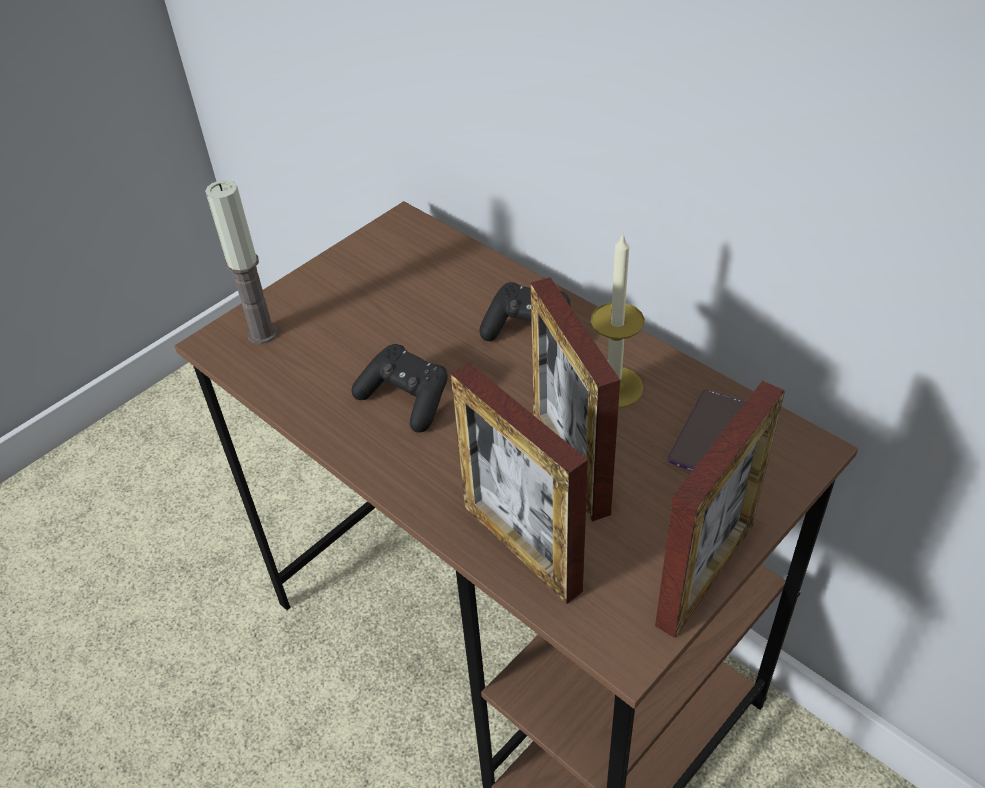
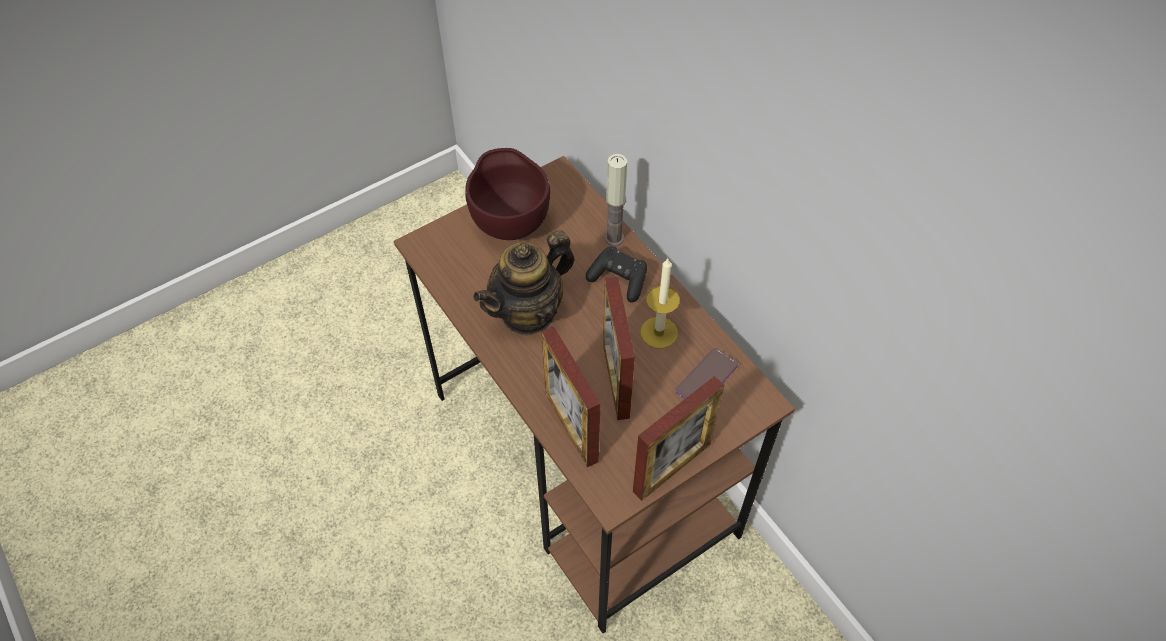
camera: 10 degrees right, 10 degrees up
(262, 333) = (449, 244): candle -> candle (614, 238)
(347, 291) = (510, 223): none -> brown bowl
(406, 399) = (528, 312): black game controller -> teapot

